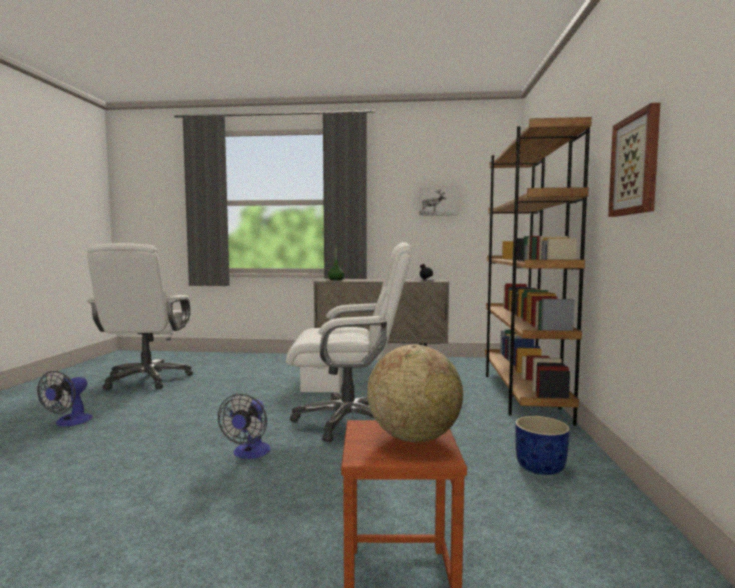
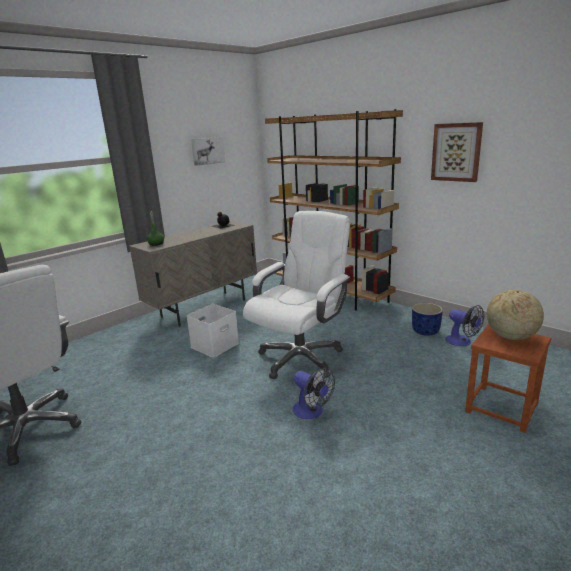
camera: 50 degrees left, 15 degrees up
(69, 422) = (98, 506): fan -> fan (462, 342)

